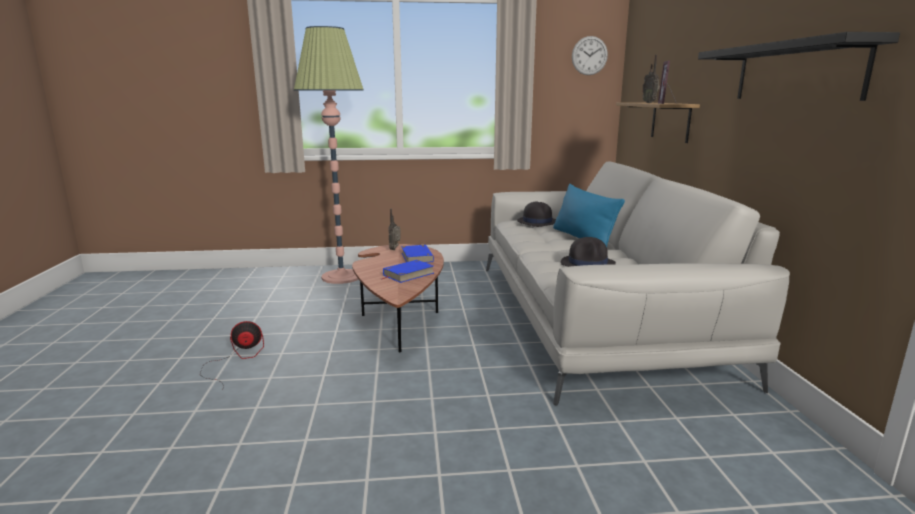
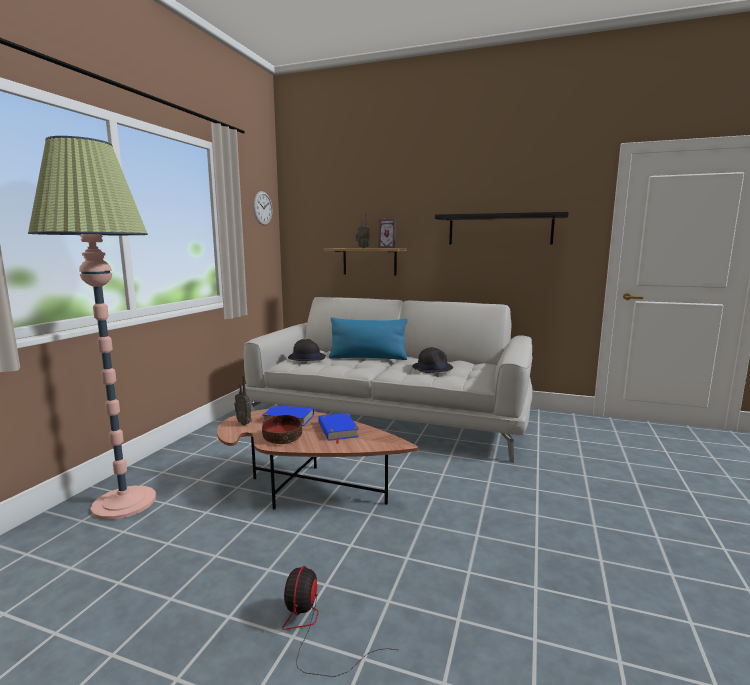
camera: 65 degrees left, 5 degrees down
(377, 263) = (282, 438): none -> bowl

